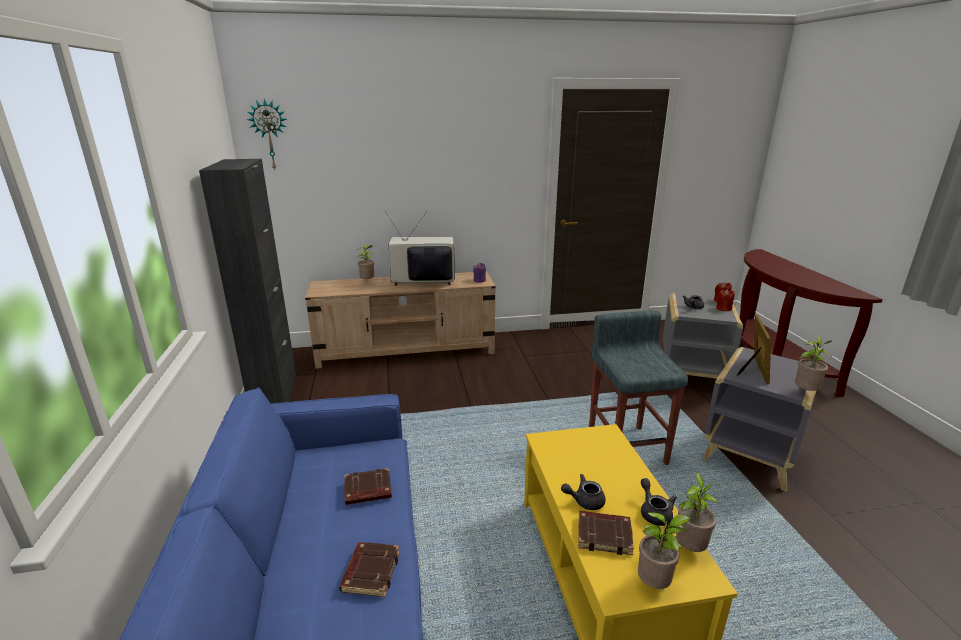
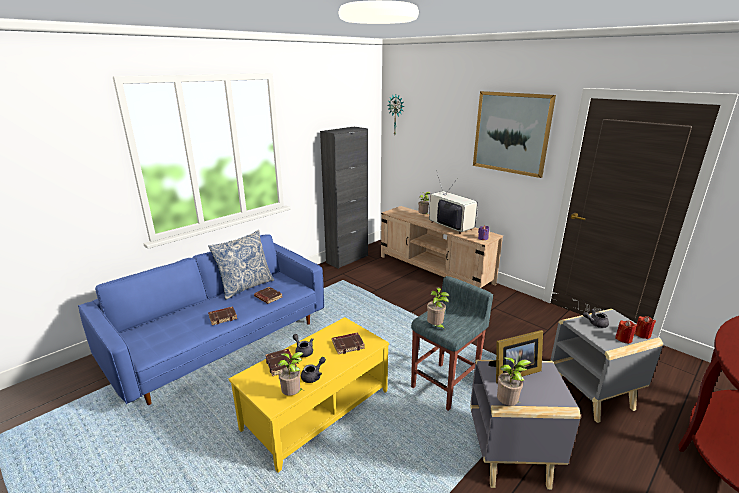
camera: 55 degrees right, 0 degrees up
(289, 507) = (245, 286): none -> pillow
(476, 140) = (511, 133): none -> picture
(598, 455) = (348, 345): none -> brown book
(655, 585) = (256, 389): potted plant -> potted plant (435, 327)

